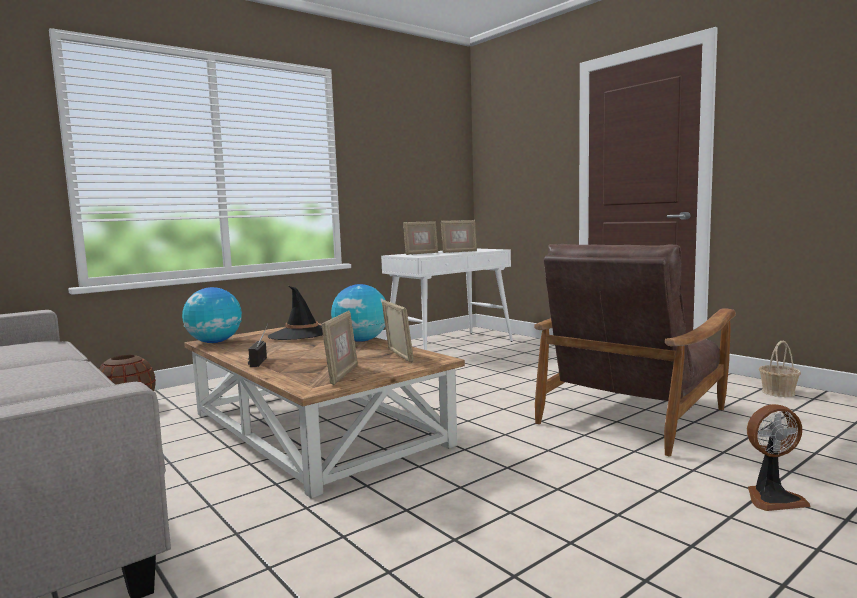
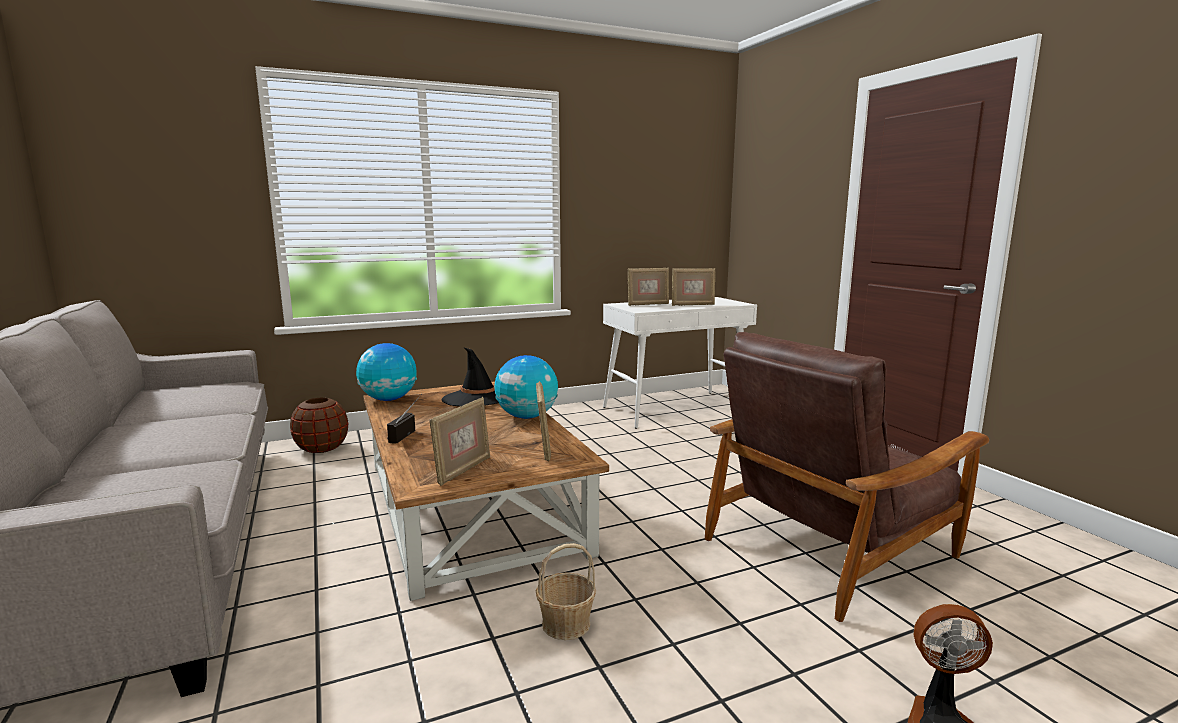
camera: 15 degrees right, 5 degrees up
(778, 392) = (1054, 541): basket -> basket (565, 624)

